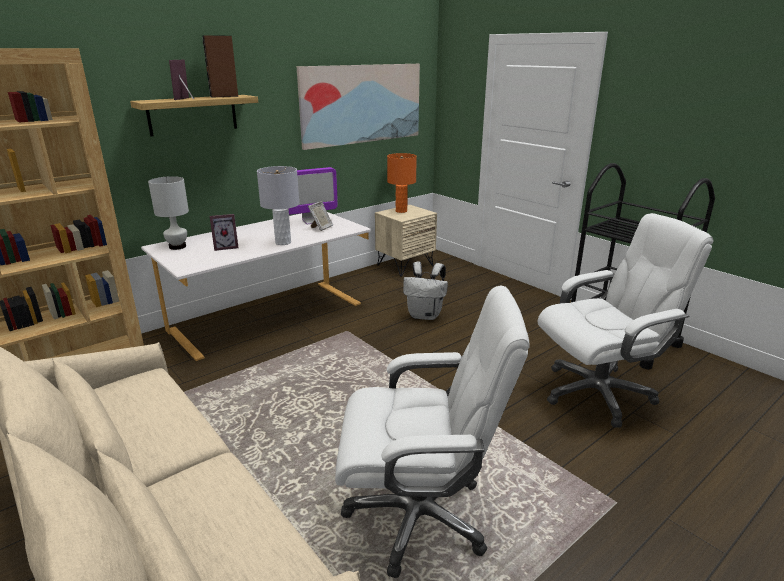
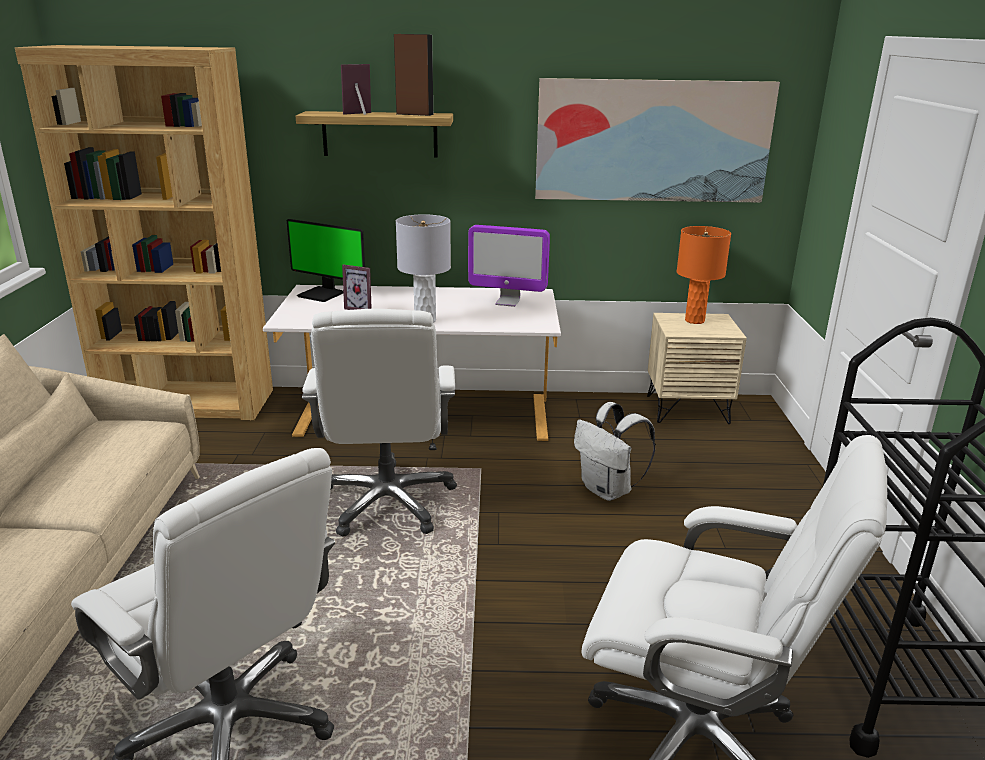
camera: 40 degrees right, 0 degrees up
(178, 246) = (323, 294): white table lamp -> monitor
(321, 228) = (502, 314): picture frame -> none
(322, 368) = (388, 502): none -> white office chair

